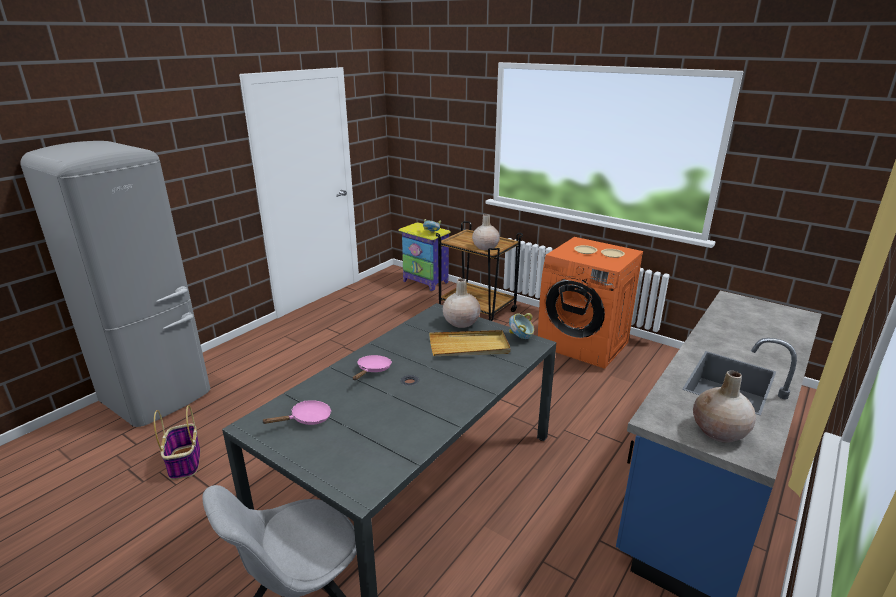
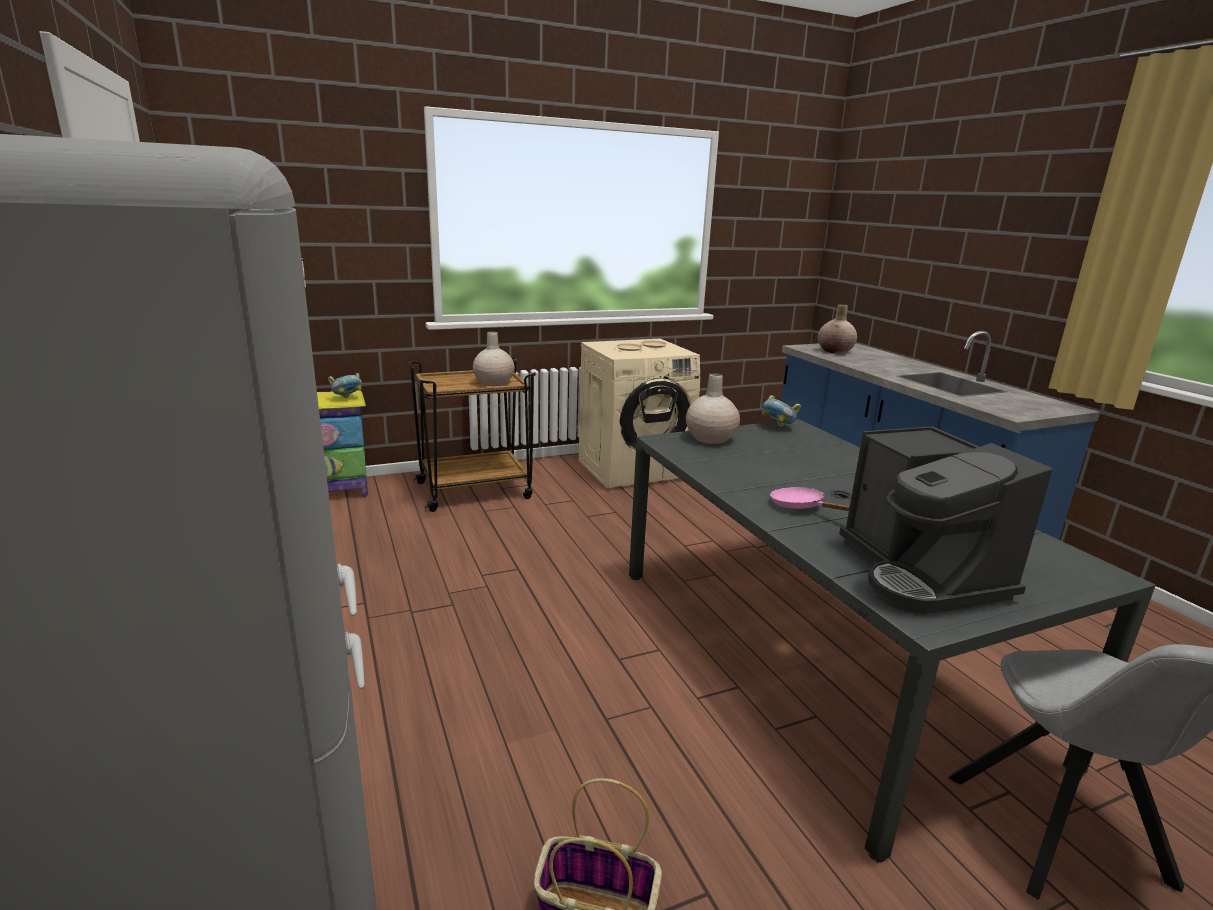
camera: 60 degrees left, 5 degrees down
(307, 419) = (920, 574): pink frying pan -> coffee machine
(469, 347) = (778, 450): beige tray -> none
(583, 346) = (633, 471): orange washing machine -> beige washing machine
(719, 432) = (1033, 405): beige vase -> beige vase (835, 351)

